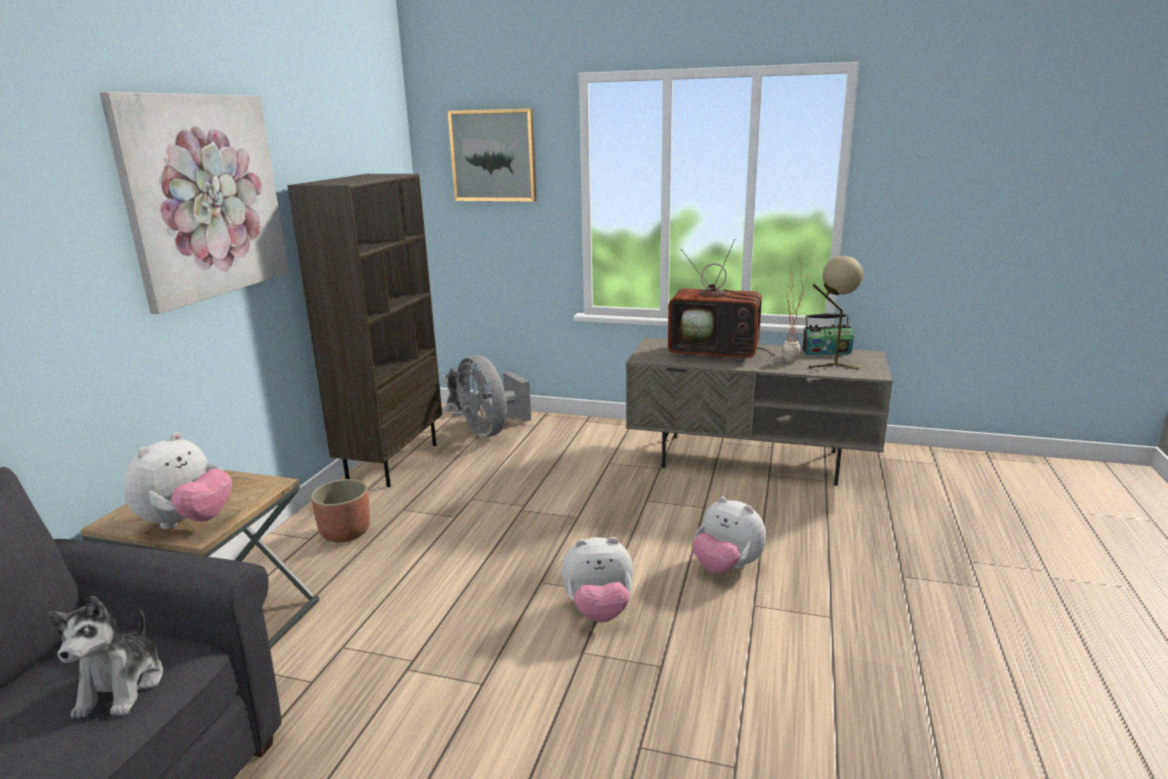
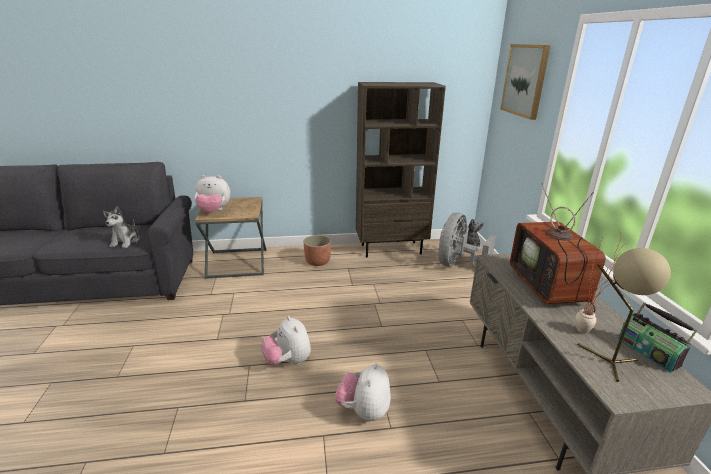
camera: 65 degrees right, 5 degrees up
(122, 686) = (126, 241): plush toy -> plush toy turned 60 degrees counterclockwise
(204, 197) = (300, 82): picture -> none

